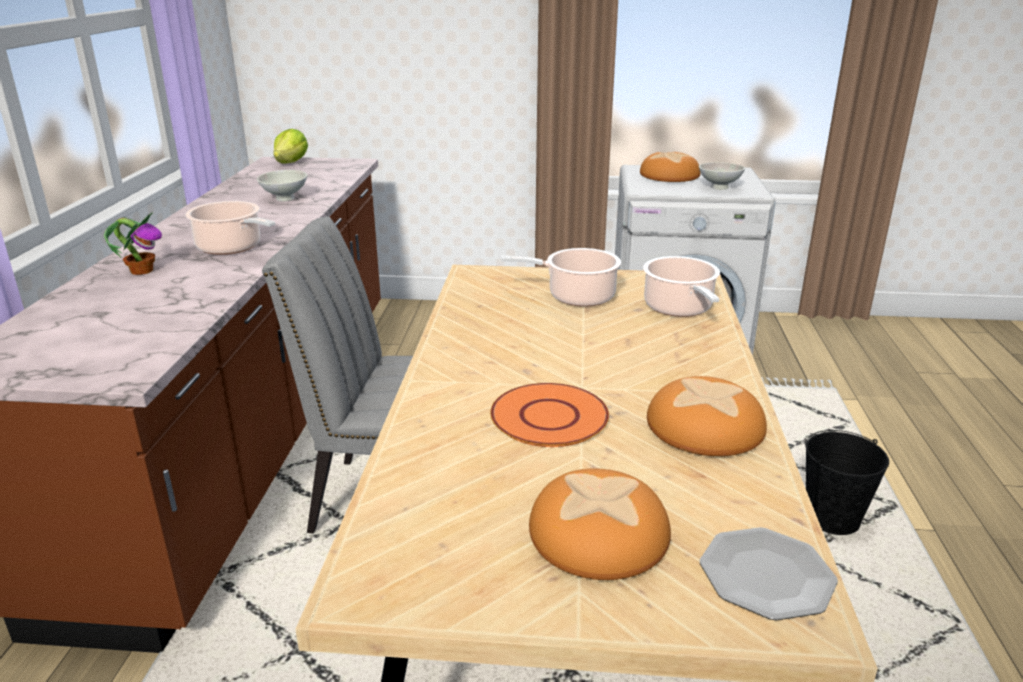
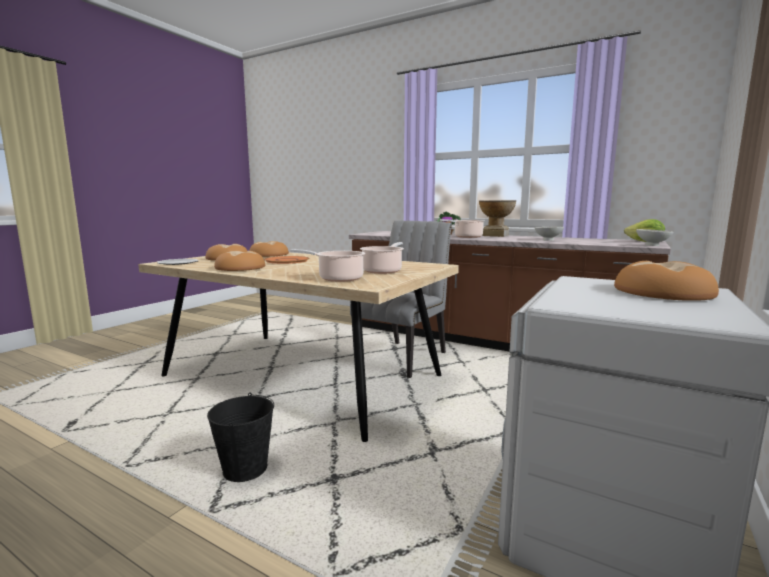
camera: 115 degrees right, 15 degrees down
(177, 231) = (495, 235): none -> vase
(455, 497) = (269, 255): none -> bread
(718, 187) = (590, 297): white bowl -> white bowl (652, 245)

